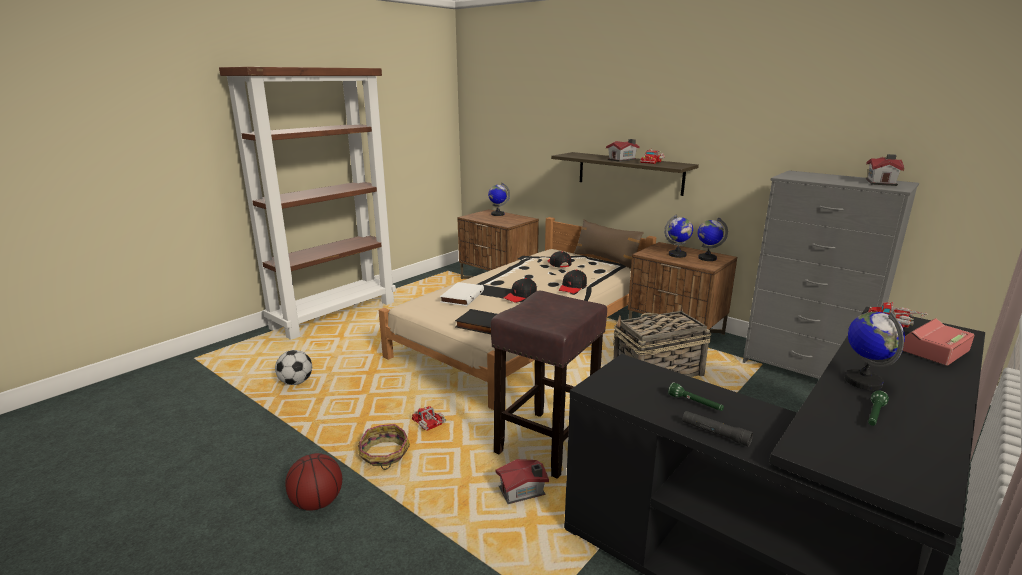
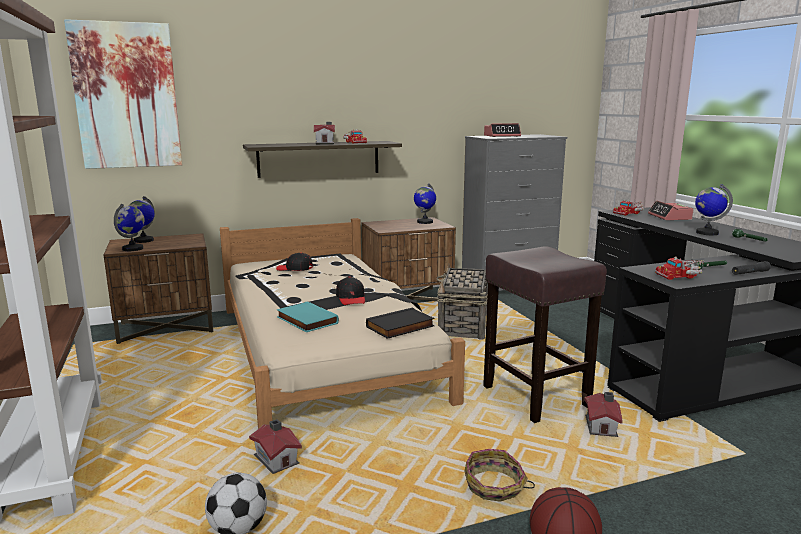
camera: 60 degrees left, 5 degrees down
(430, 425) = (456, 445): toy truck -> toy truck (680, 276)
(461, 296) = (305, 320): white book -> turquoise book
(506, 108) = (126, 96): none -> picture
(572, 287) = (363, 278): black cap -> none
(606, 260) = (313, 255): brown pillow -> none
(677, 255) = (403, 225): globe -> globe (133, 249)
(825, 177) = (502, 136): none -> alarm clock
(881, 182) = (533, 135): toy house -> toy house (277, 459)

